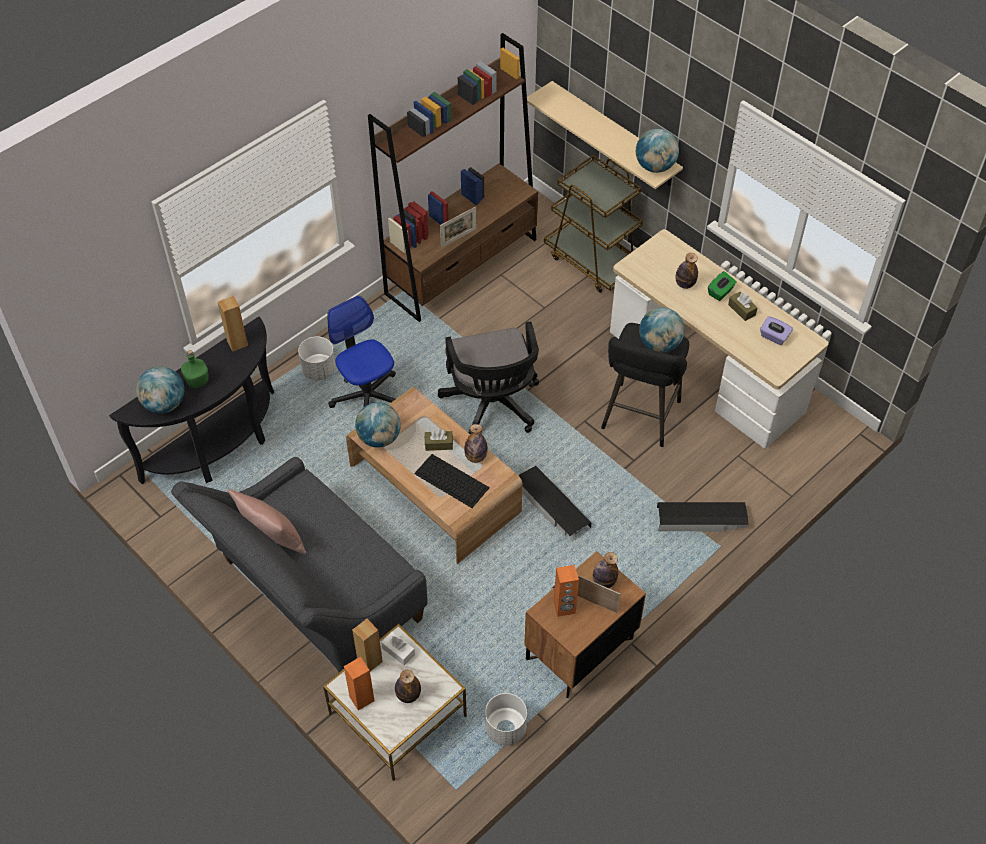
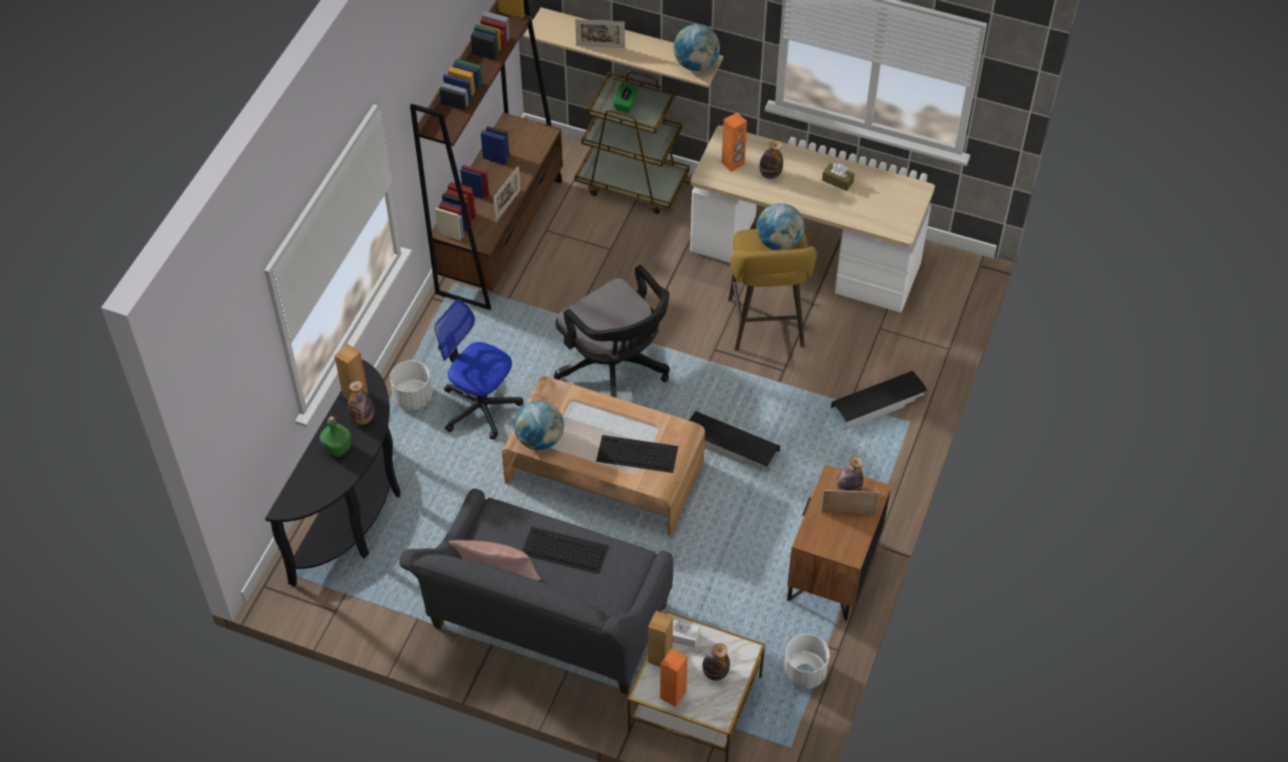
camera: 25 degrees left, 0 degrees up
(164, 404) = (317, 484): globe -> none
(339, 537) = (564, 550): none -> keyboard
(439, 444) = (603, 423): brown tissue box -> none
(476, 457) = (647, 422): bottle -> bottle (362, 418)
(564, 608) = (825, 529): orange speaker -> orange speaker (733, 163)
(582, 127) = (600, 46): none -> picture frame
(639, 418) = (766, 327): black stool -> yellow stool
(720, 292) = (808, 170): green tissue box -> green tissue box (626, 104)
(774, 337) = (882, 197): purple tissue box -> none

